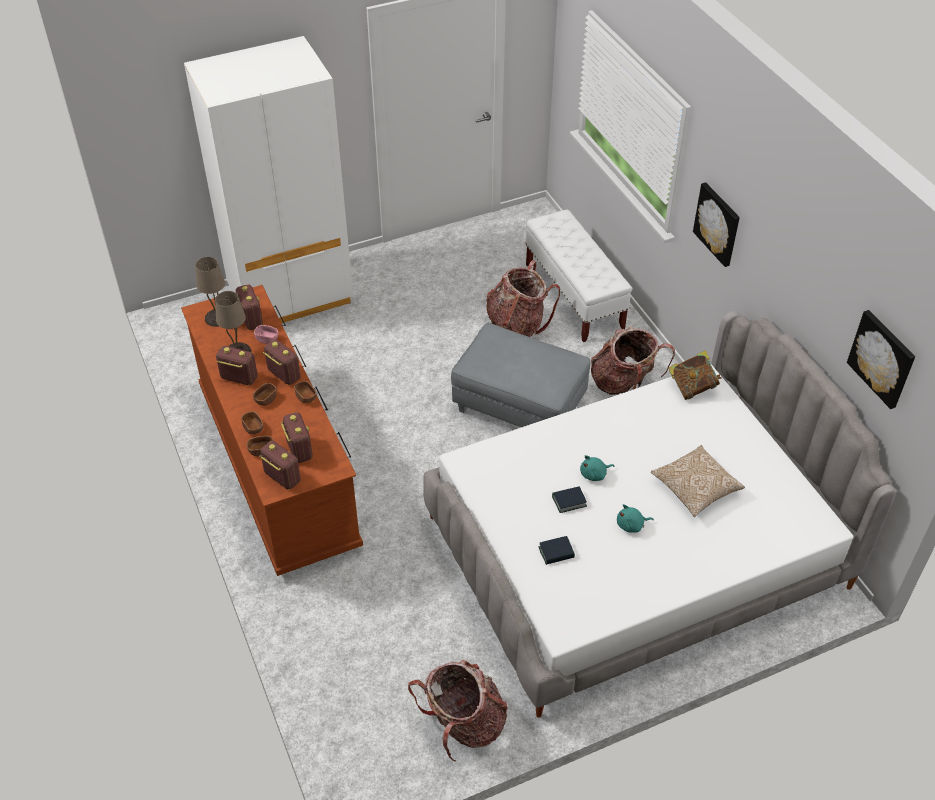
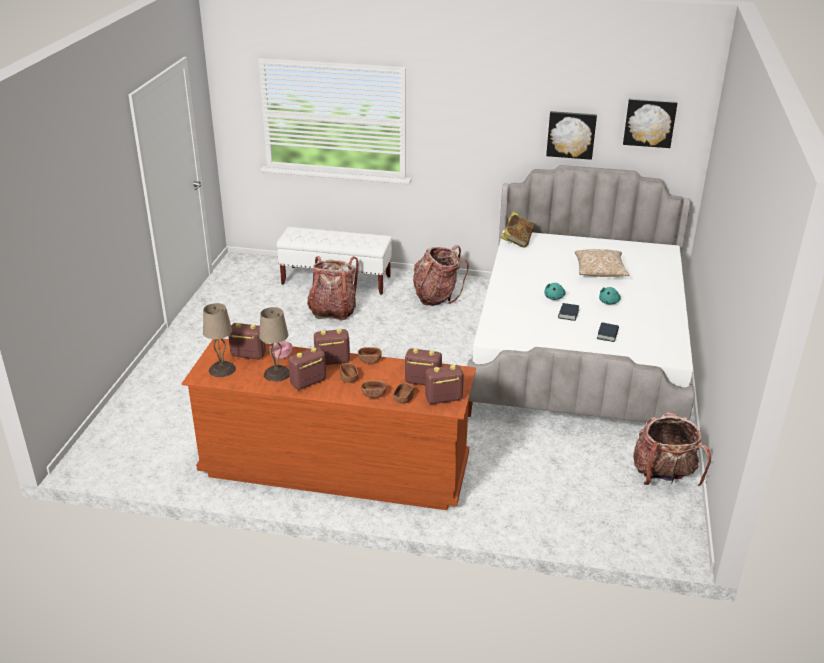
camera: 55 degrees left, 15 degrees down
(290, 295) = (157, 390): white wardrobe -> none
(519, 407) = (408, 340): grey ottoman -> none
(718, 223) = (462, 135): picture -> picture (571, 134)

